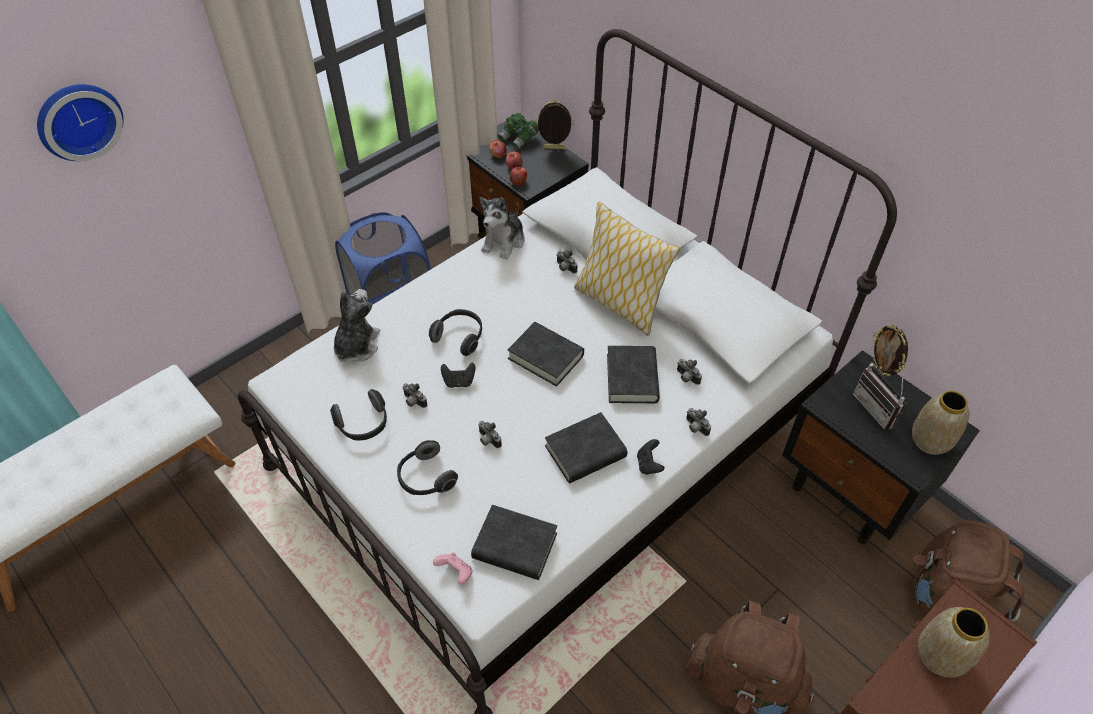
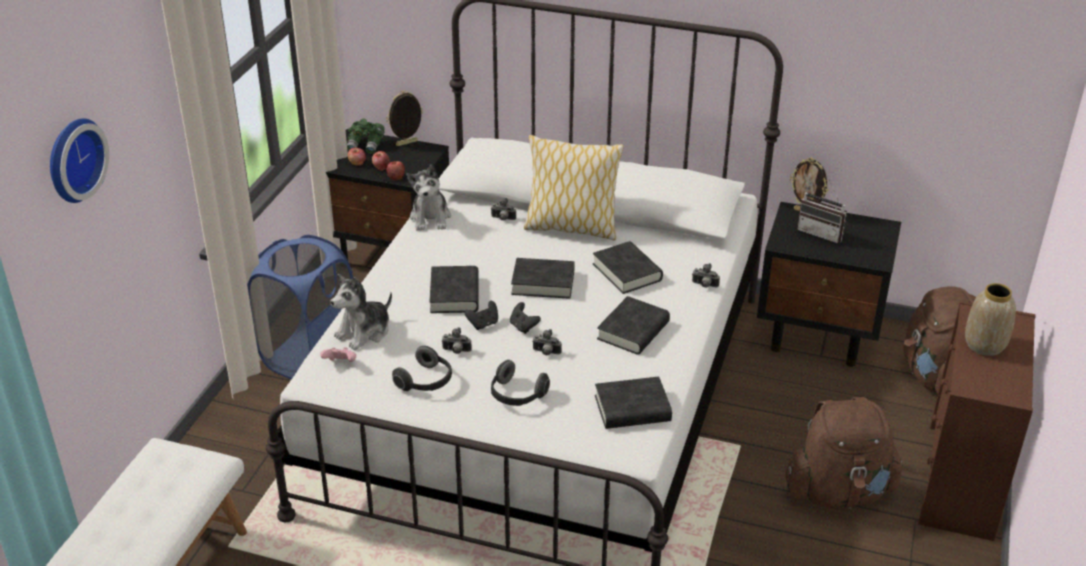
camera: 30 degrees left, 15 degrees down
(356, 346) = (364, 332): plush toy -> plush toy turned 120 degrees counterclockwise
(455, 573) = (600, 443): pink game controller -> pink game controller (340, 364)
(460, 337) = (454, 294): headphones -> black book
(649, 464) = (689, 320): black game controller -> black game controller (523, 327)
(686, 378) = (669, 257): camera -> none
(930, 440) = (873, 239): vase -> none

